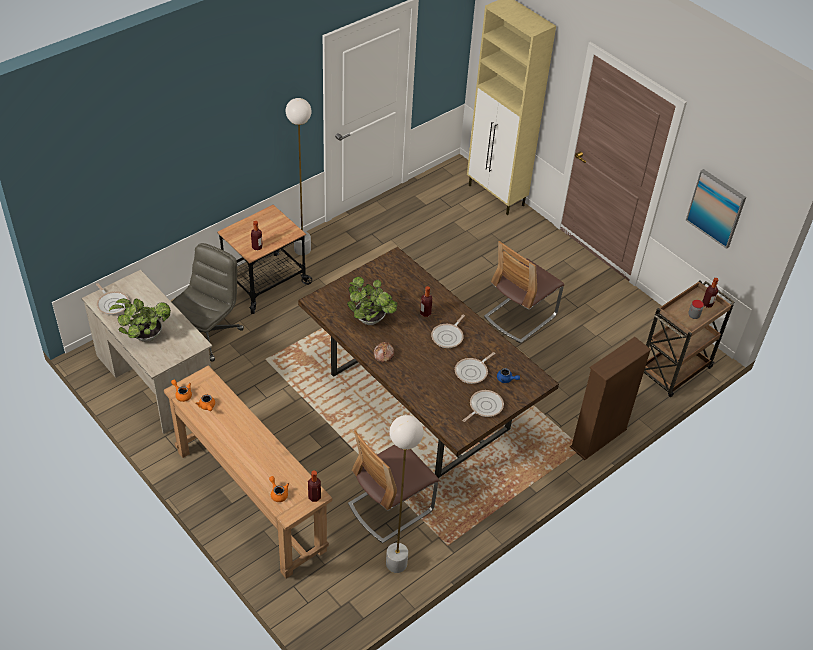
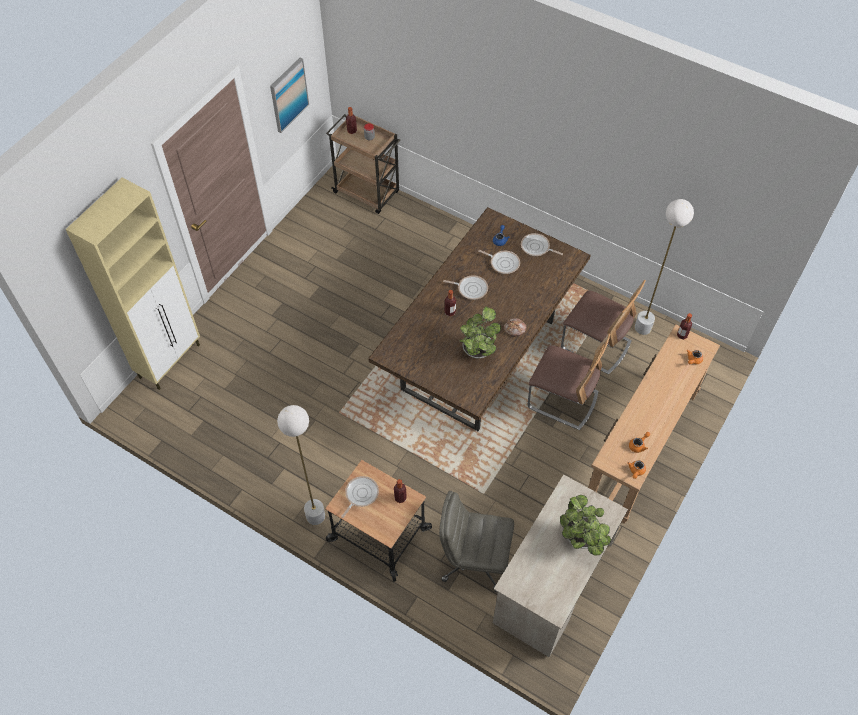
camera: 105 degrees left, 10 degrees up
(112, 303) = (554, 591): frying pan -> frying pan (360, 494)
(520, 316) = (343, 305): chair -> chair (562, 400)
(598, 438) = (461, 229): brown bookcase -> none

